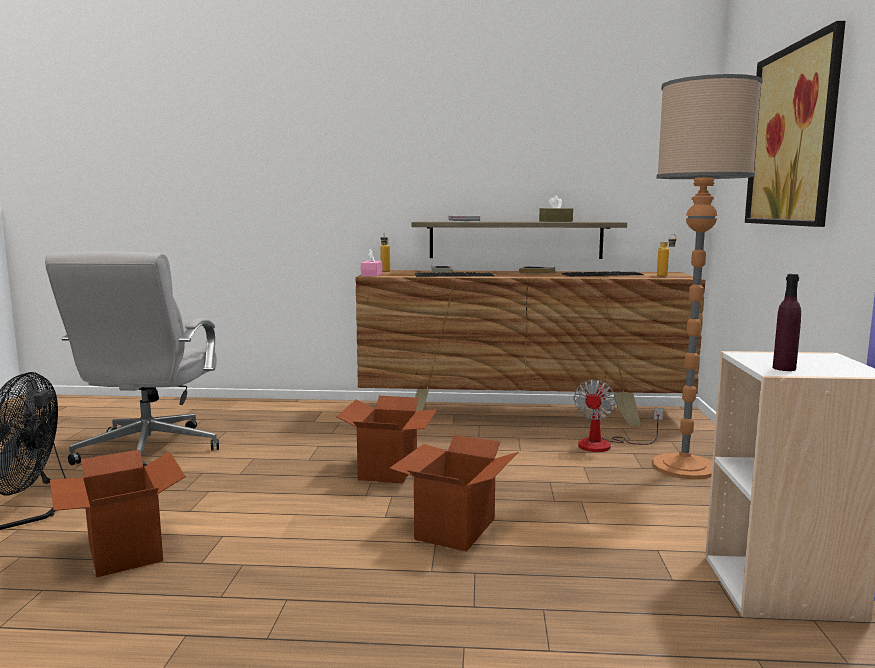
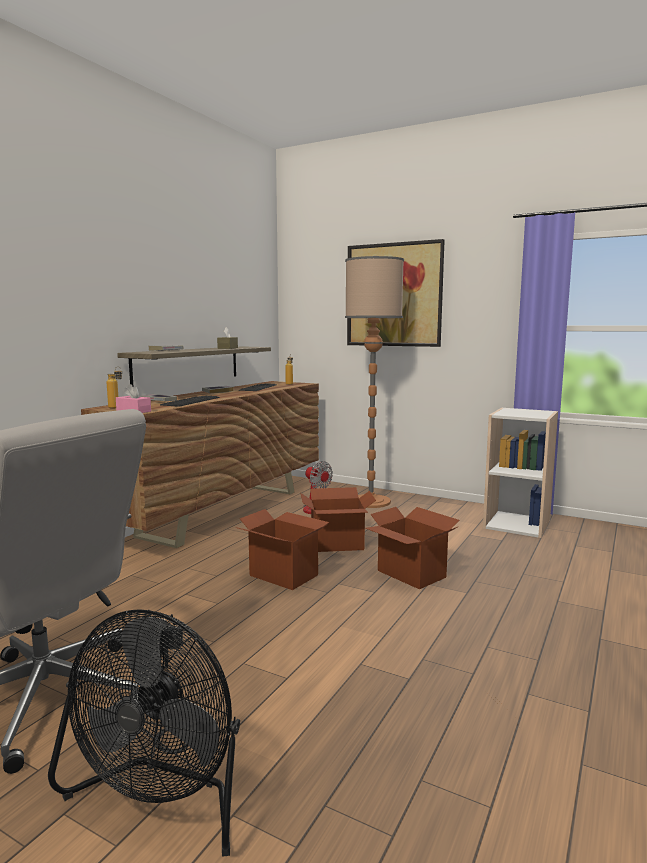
camera: 65 degrees left, 0 degrees up
(123, 551) = (360, 723): cardboard box -> cardboard box (337, 544)
(784, 368) = (534, 415): purple bottle -> none

